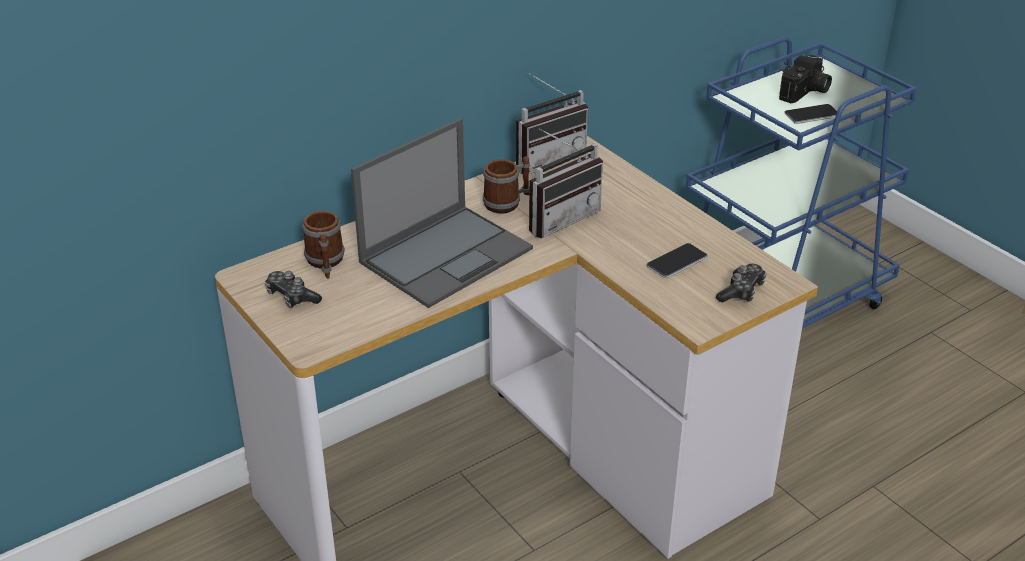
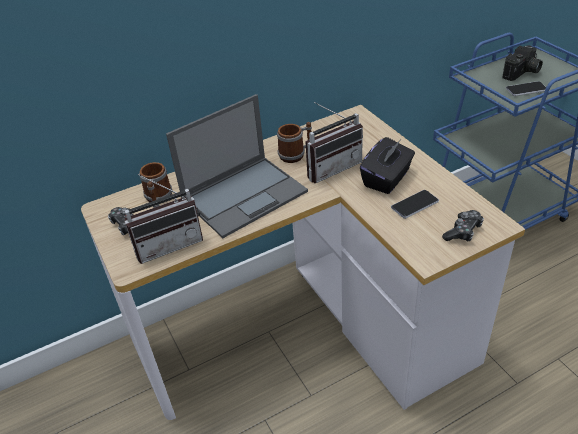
camera: 10 degrees right, 5 degrees up
(547, 159) = (329, 121): radio -> radio (168, 243)
(637, 231) = (387, 179): none -> black tissue box

